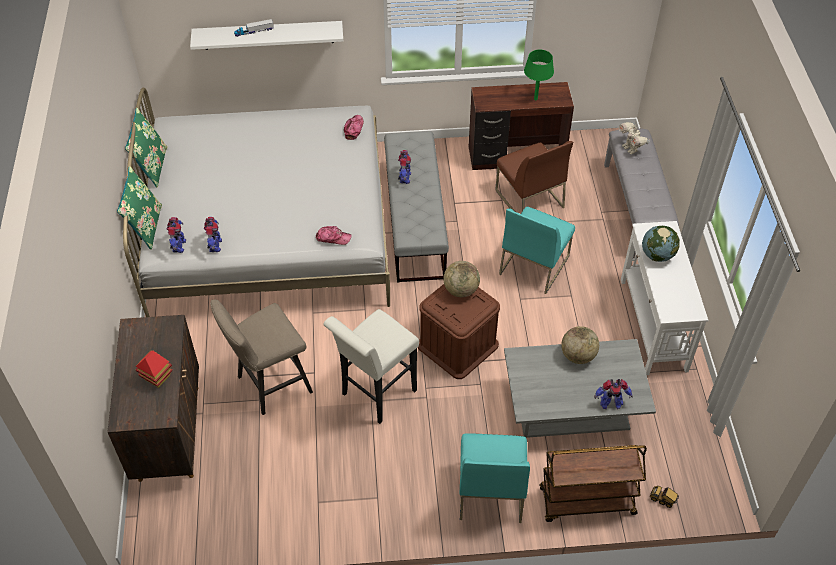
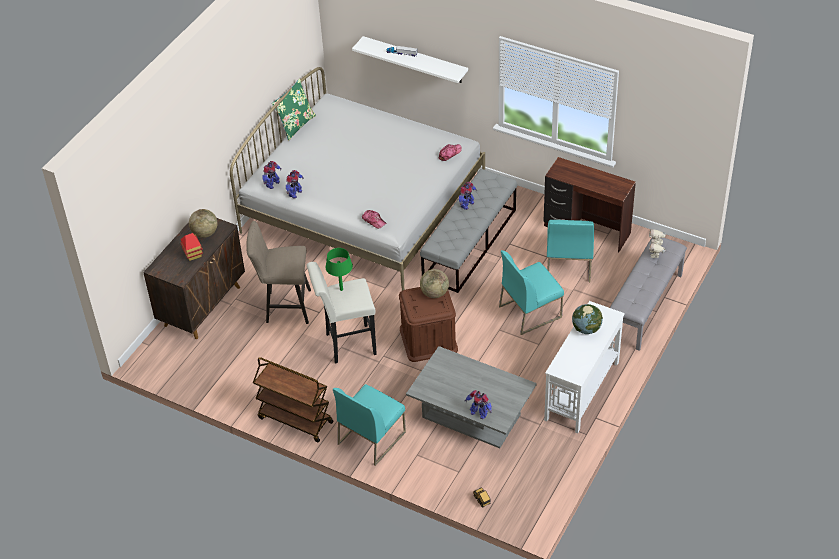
camera: 35 degrees right, 5 degrees down
(146, 226) = (262, 163): green pillow -> none
(528, 198) = (568, 264): brown chair -> turquoise chair
(535, 99) = (598, 184): green table lamp -> green table lamp (341, 289)
(578, 355) = (484, 374): globe -> globe (205, 233)
(586, 502) = (429, 475): brown cart -> brown cart (294, 420)

